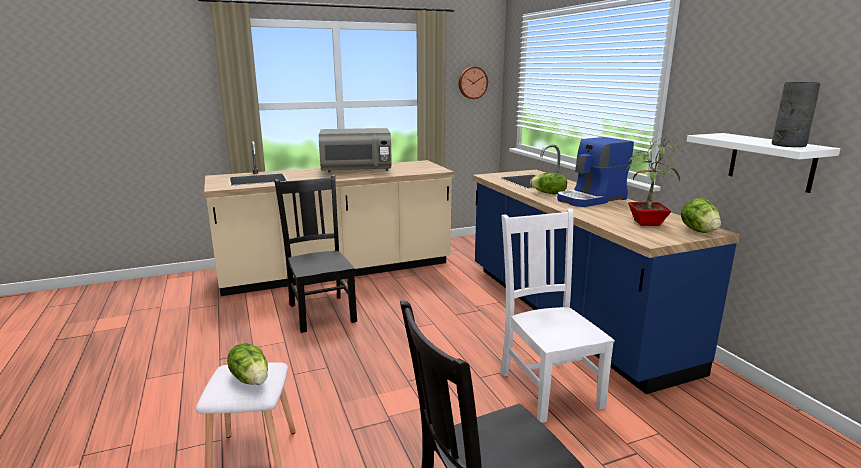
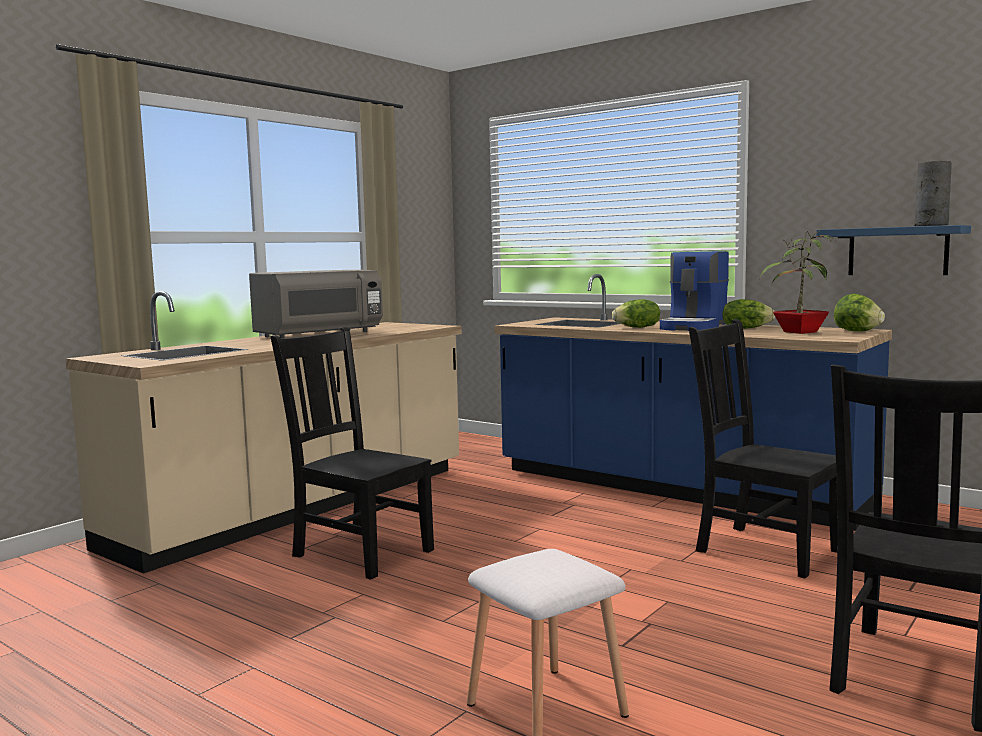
camera: 30 degrees left, 10 degrees down
(251, 378) = (558, 564): lettuce -> lettuce (746, 328)
(472, 82) = (421, 211): wall clock -> none
(548, 387) = (763, 549): white chair -> black chair
(771, 161) = (897, 251): white shelf -> blue shelf

